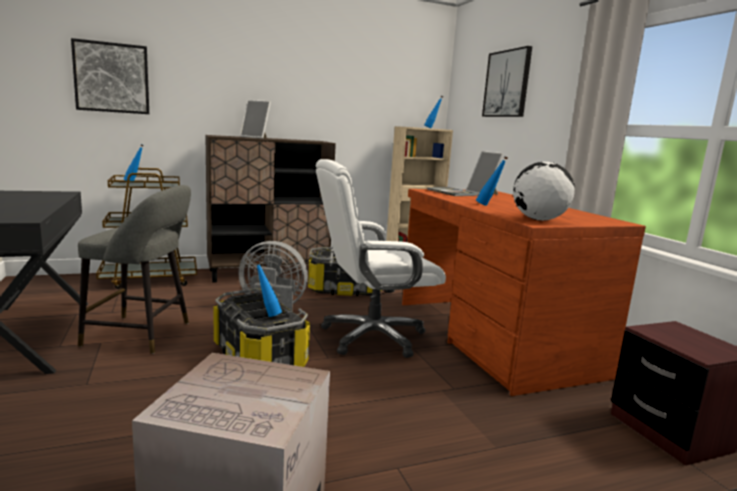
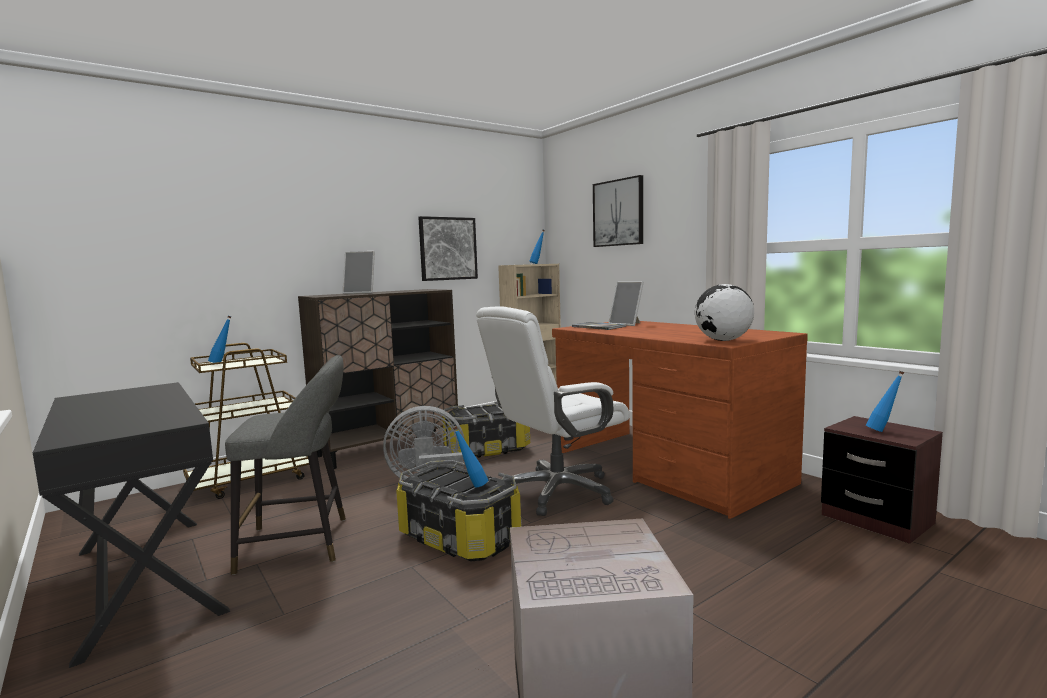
camera: 15 degrees left, 5 degrees down
(112, 78) = (178, 239): picture -> picture (448, 248)
(488, 205) = (656, 334): blue bottle -> blue bottle (883, 431)

